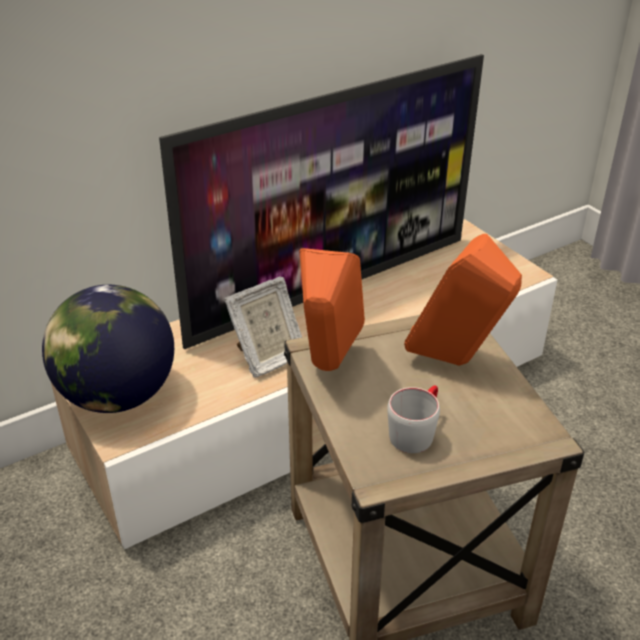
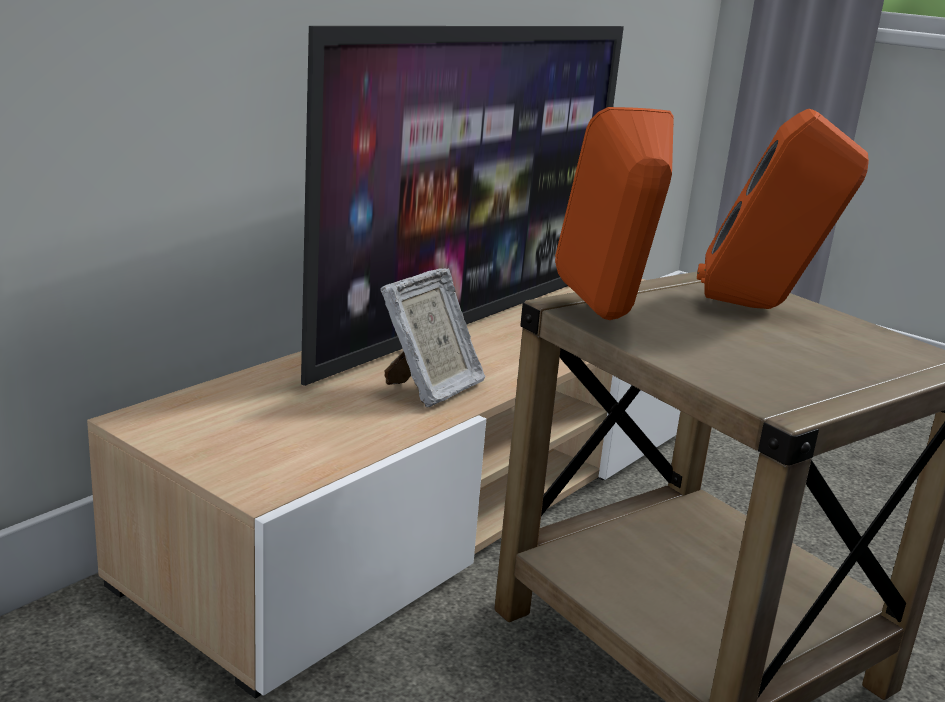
camera: 20 degrees left, 15 degrees down
(117, 396) = (229, 442): globe -> none
(416, 431) = (783, 363): grey mug -> none

